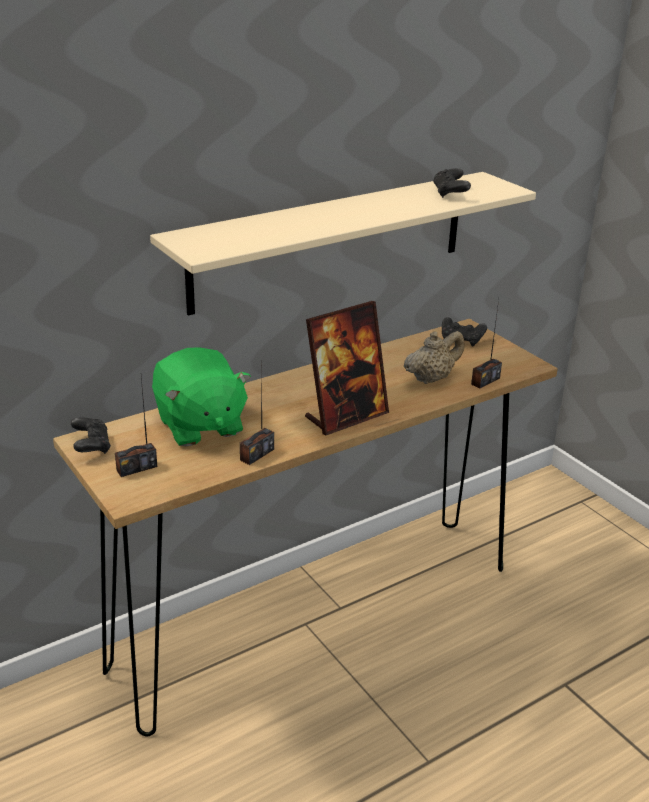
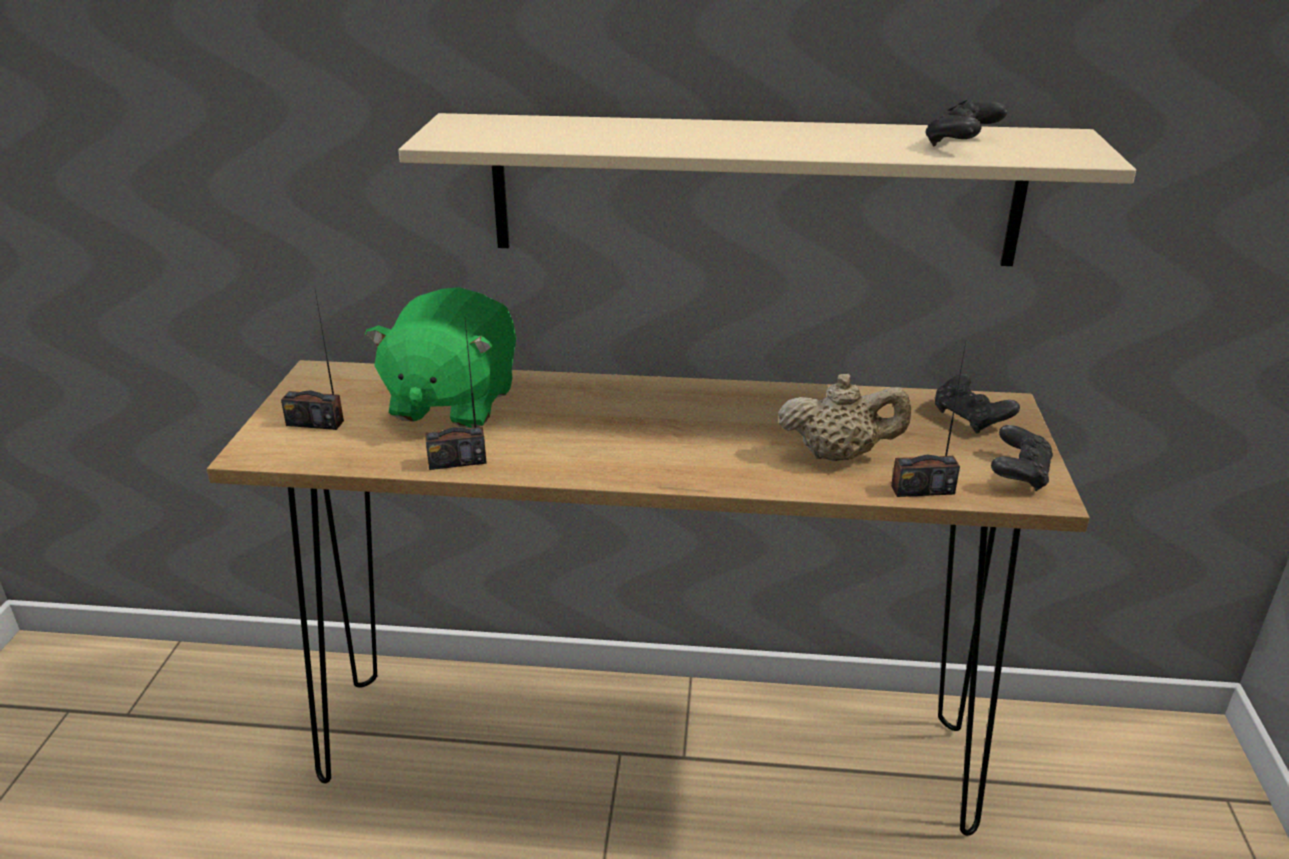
camera: 40 degrees right, 0 degrees up
(91, 446) = (315, 382): black game controller -> black game controller (1019, 474)
(346, 416) = (638, 459): picture frame -> none

